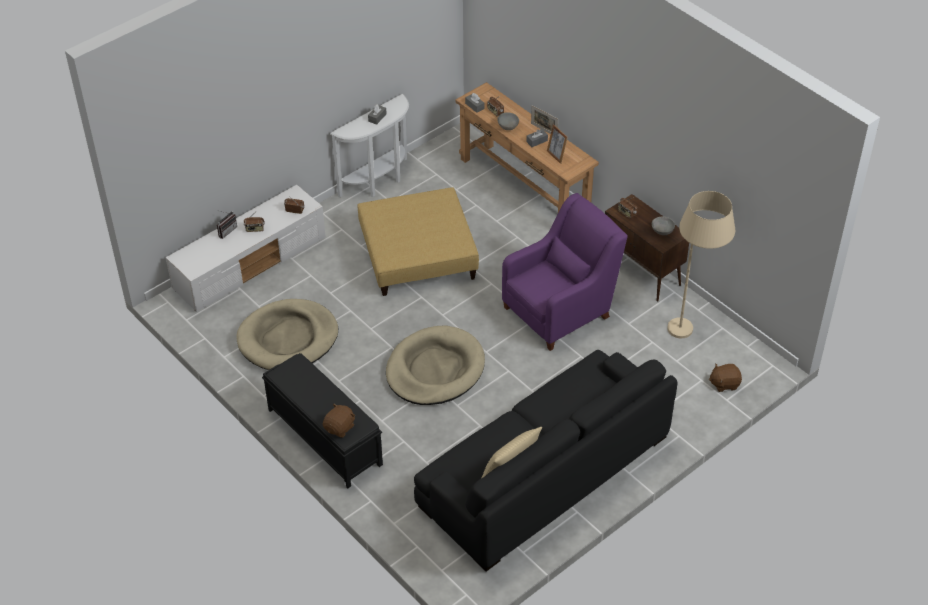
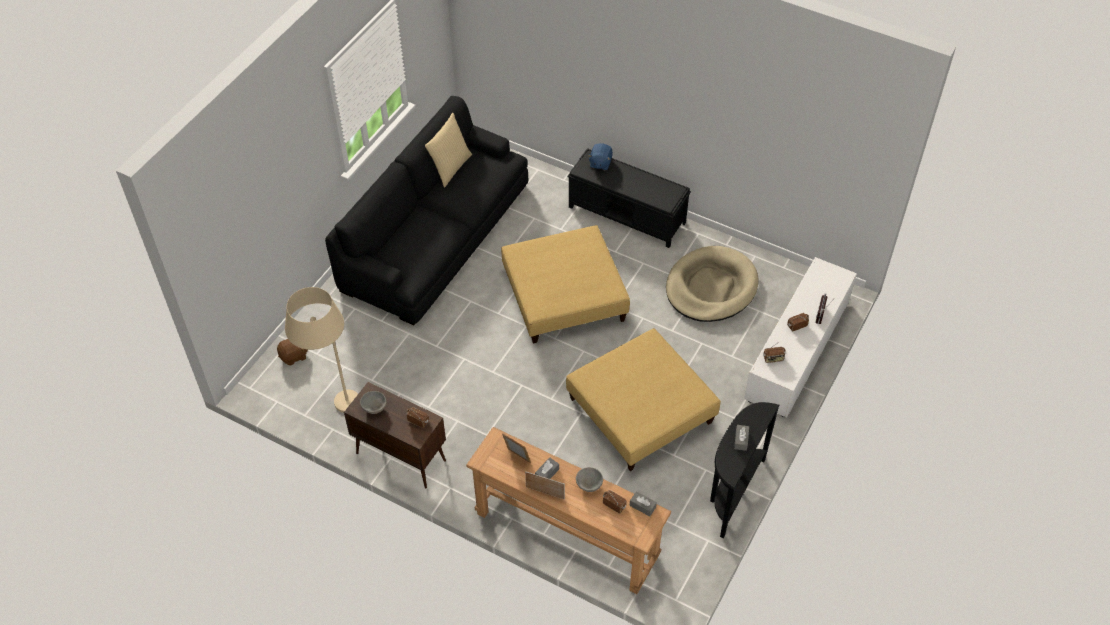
camera: 160 degrees right, 5 degrees up
(340, 428) = (600, 163): brown plush toy -> blue plush toy
(379, 182) = (732, 492): white console table -> black console table
(435, 369) = (564, 296): beige dog bed -> beige ottoman
(560, 310) = (471, 389): purple armchair -> none

